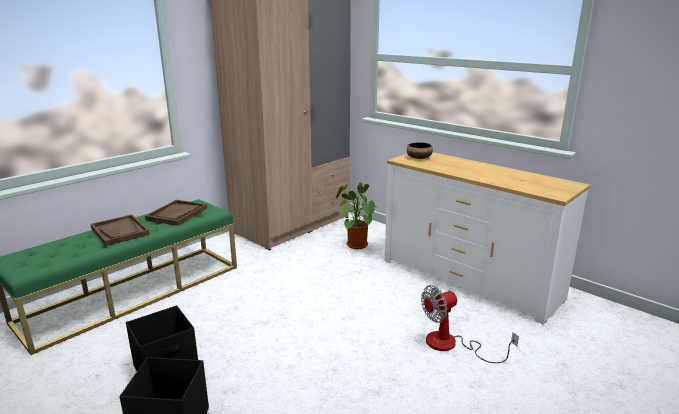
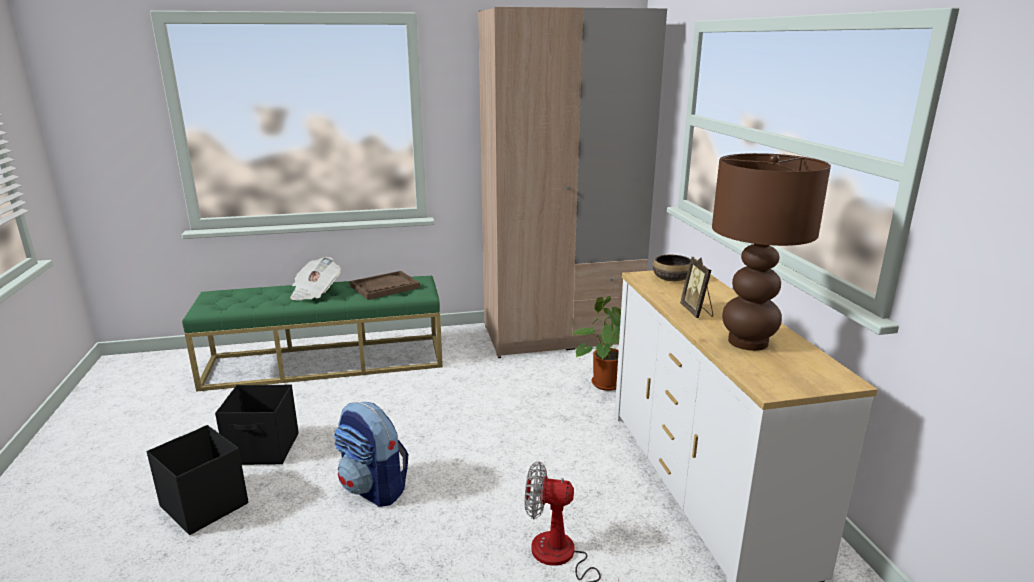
camera: 35 degrees right, 0 degrees up
(120, 231) = (315, 292): brown tray -> newspaper
(292, 357) = (374, 488): none -> backpack
(463, 170) = (697, 312): none -> picture frame
(510, 178) = (747, 341): none -> brown table lamp

